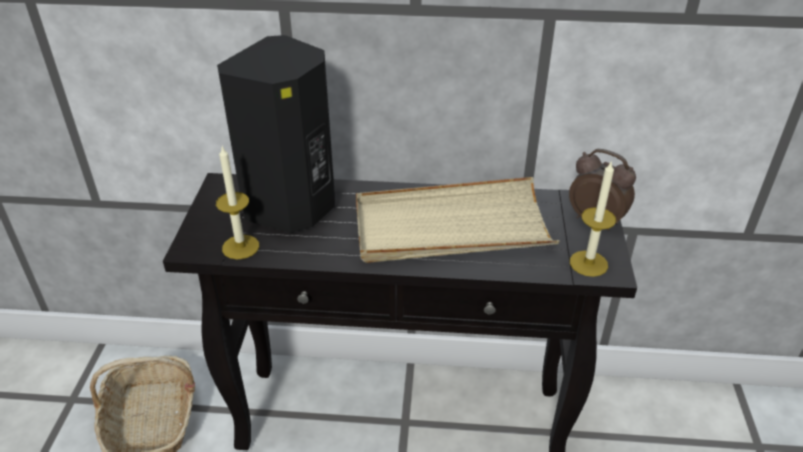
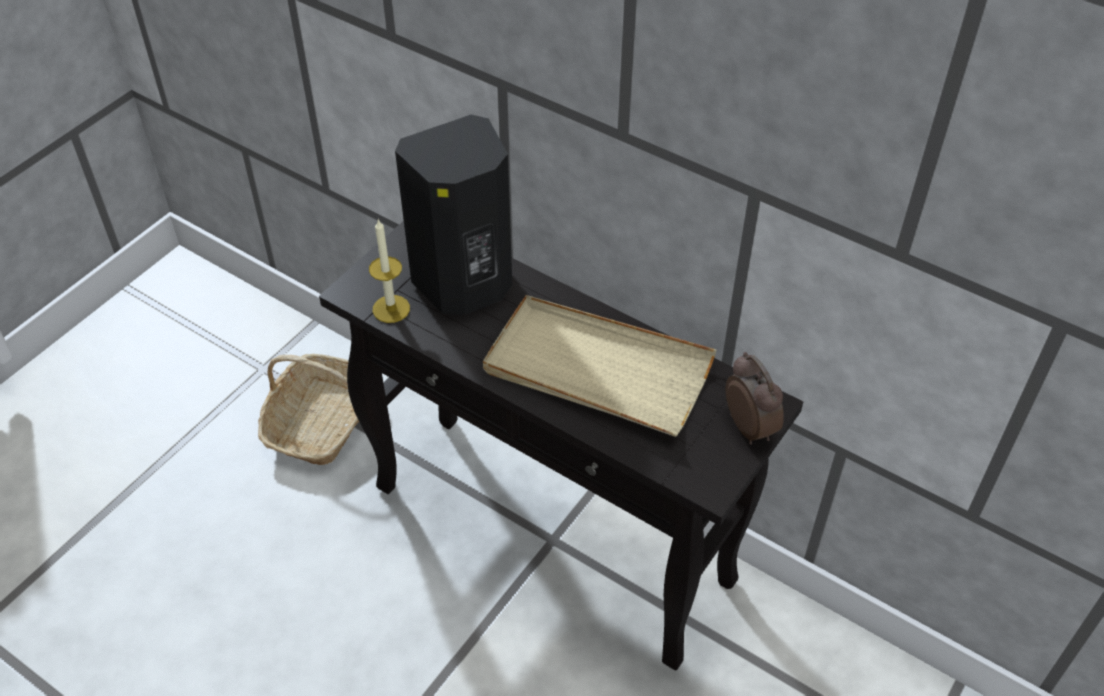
camera: 30 degrees right, 10 degrees up
(588, 263) = (697, 470): candle -> none

